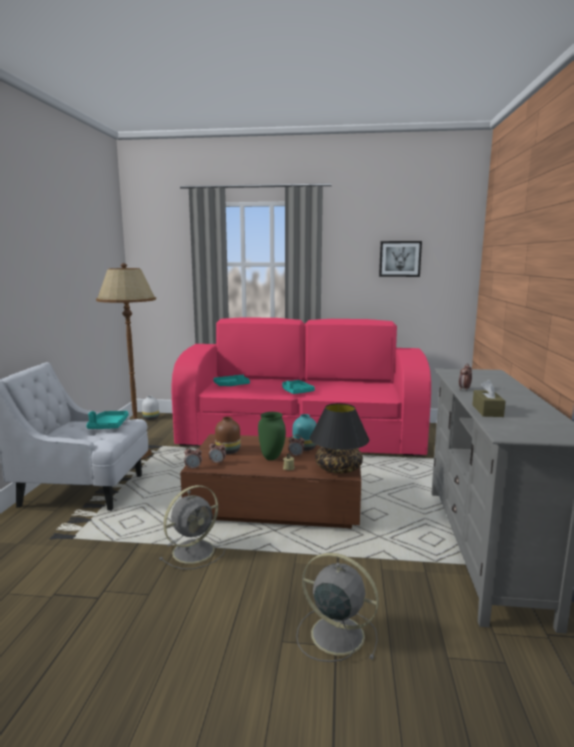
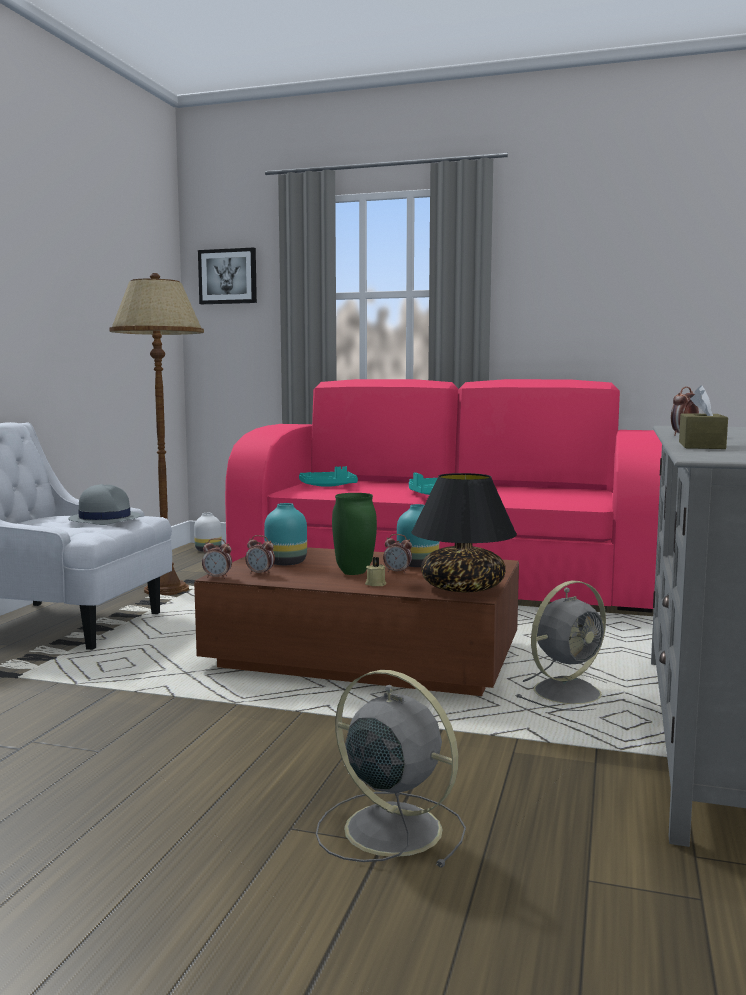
camera: 10 degrees right, 5 degrees down
(108, 425) = (104, 518): turquoise tray -> grey hat
(195, 550) = (200, 705): grey fan -> grey fan (569, 692)
(227, 451) = (285, 563): brown vase -> turquoise vase
(400, 259) = (629, 278): picture -> picture (228, 276)

